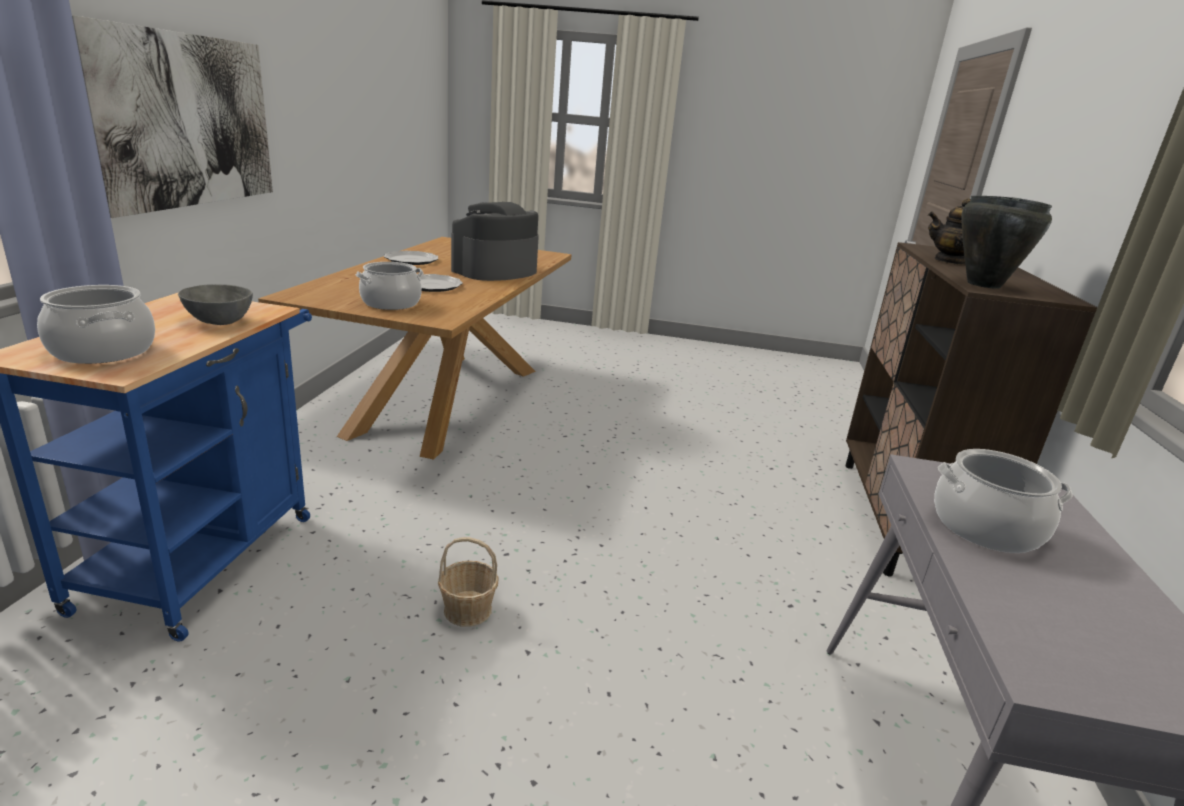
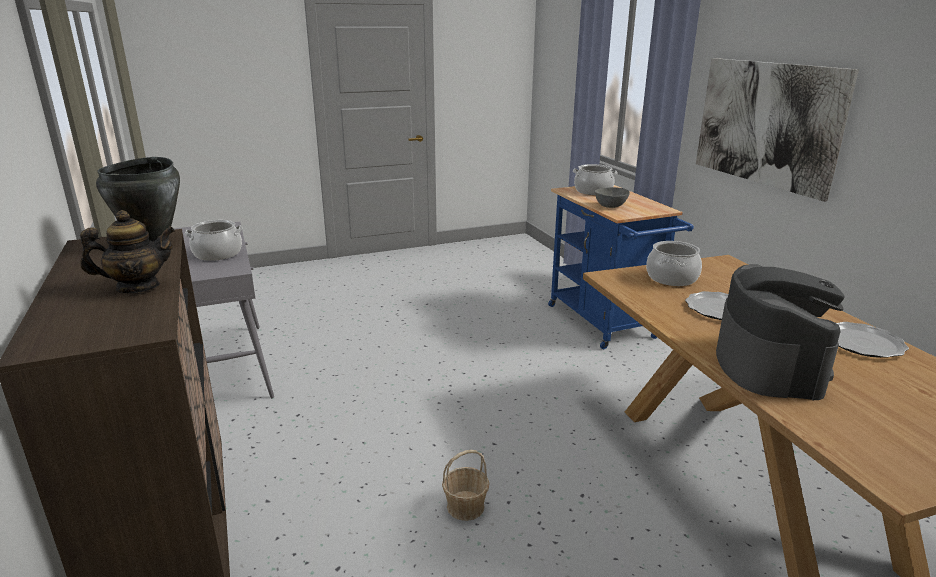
camera: 150 degrees right, 0 degrees up
(467, 609) = (469, 348): basket -> basket (466, 506)

